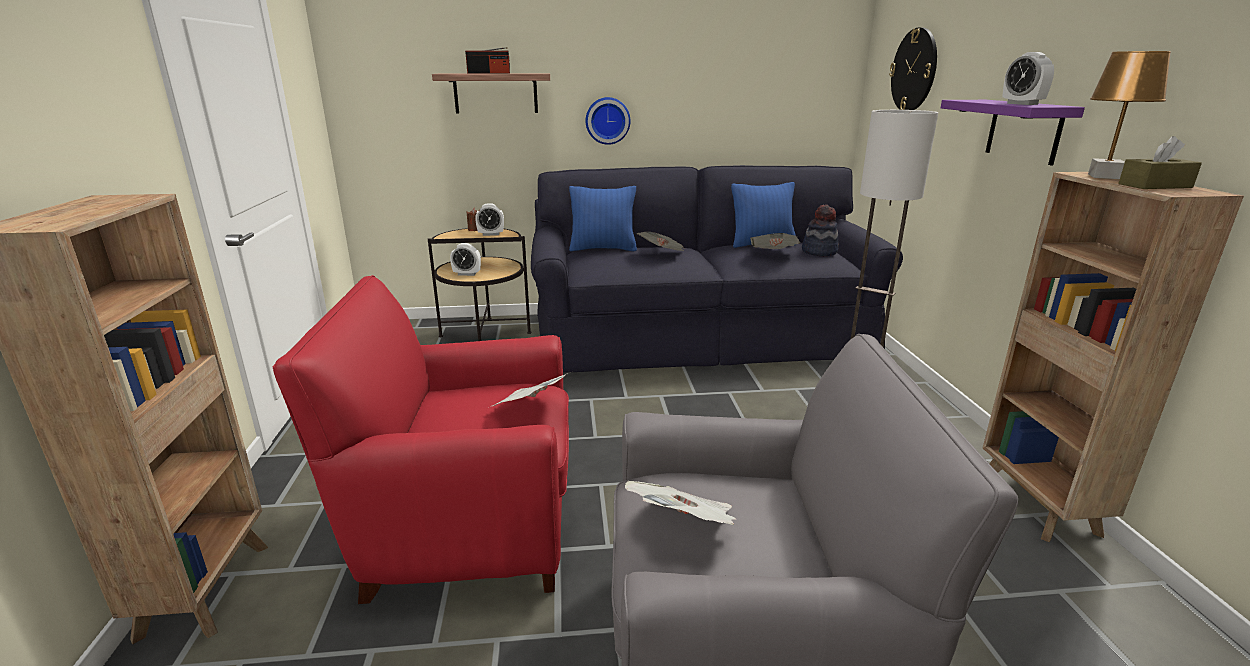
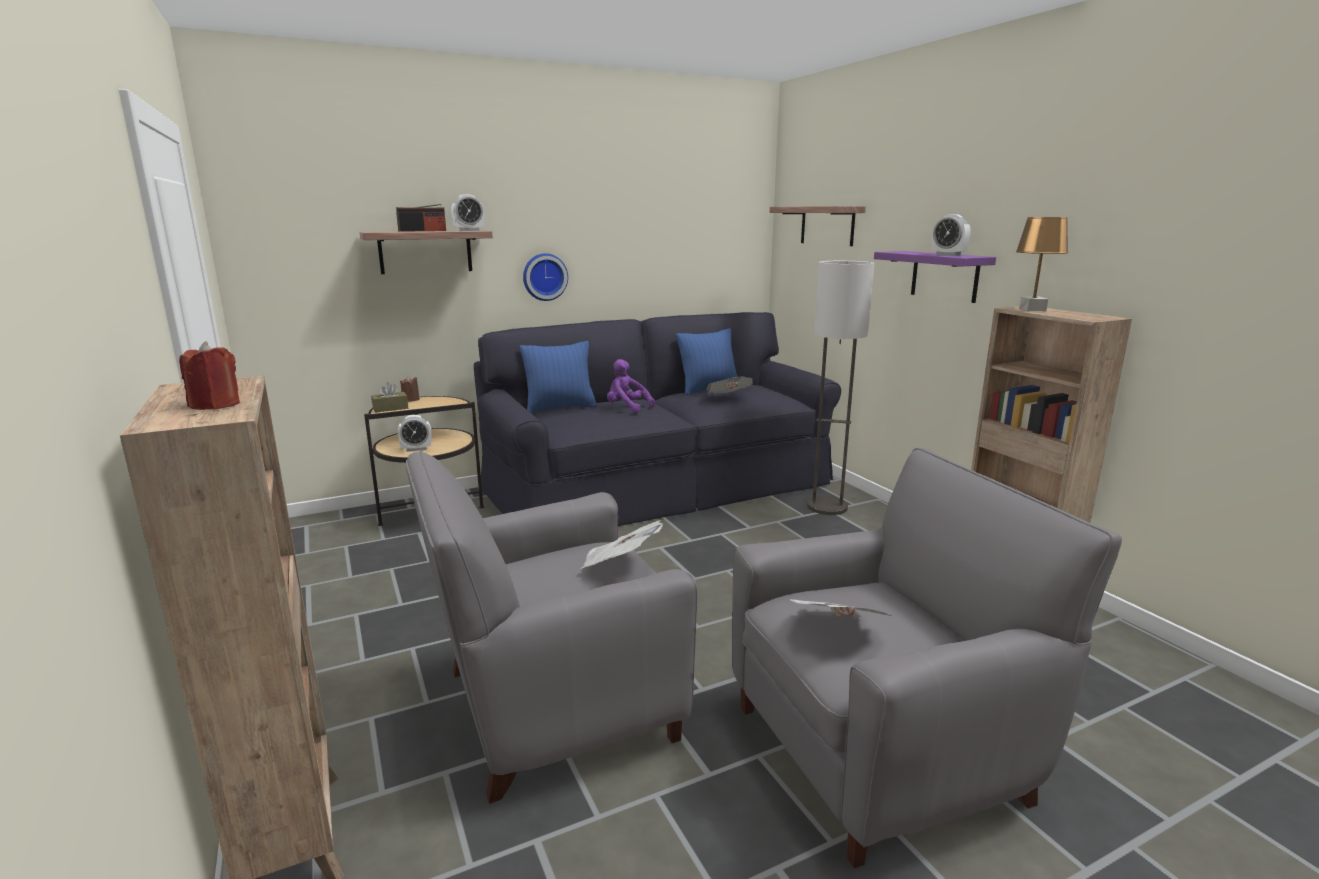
camera: 20 degrees left, 5 degrees down
(73, 215) = (215, 405): none -> red candle
(467, 527) = (552, 704): red armchair -> grey armchair
(491, 234) = (434, 403): alarm clock -> alarm clock (469, 230)
(663, 255) = (627, 408): newspaper -> purple plush toy
(819, 251) = (765, 391): hat -> none
(914, 70) = (827, 225): wall clock -> shelf
(1155, 186) = (1073, 315): brown tissue box -> brown tissue box (390, 408)

